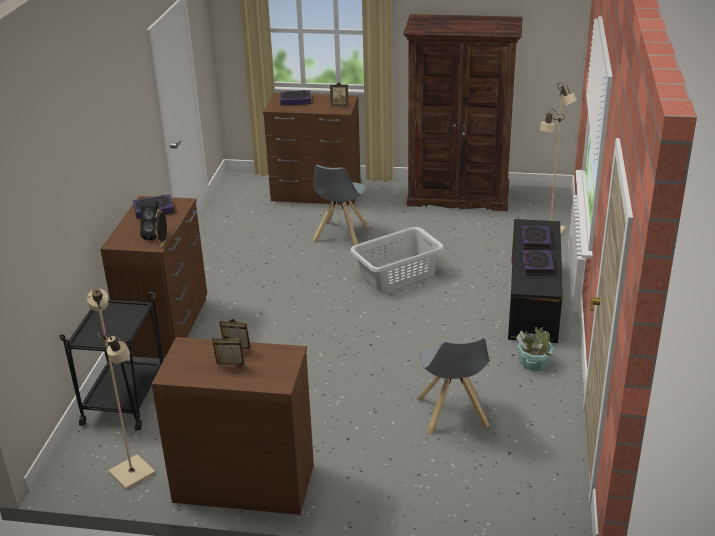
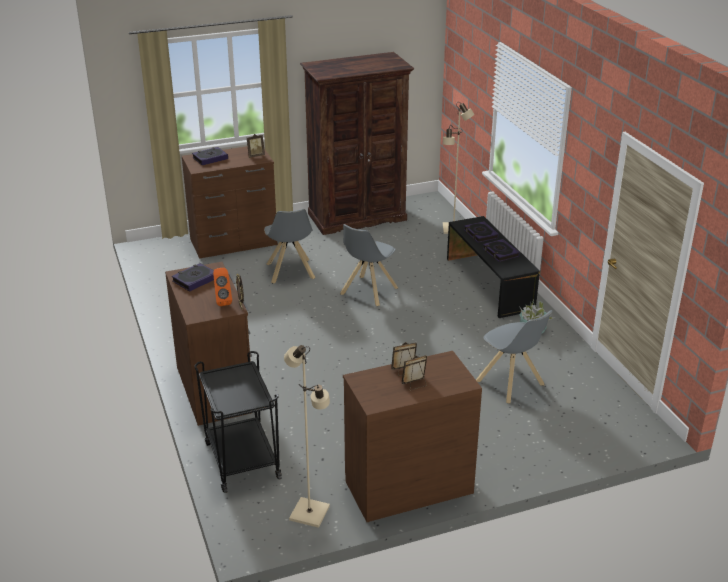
camera: 30 degrees left, 0 degrees up
(154, 235) = (223, 301): black speaker -> orange speaker
(396, 273) = (368, 291): grey laundry basket -> grey chair

